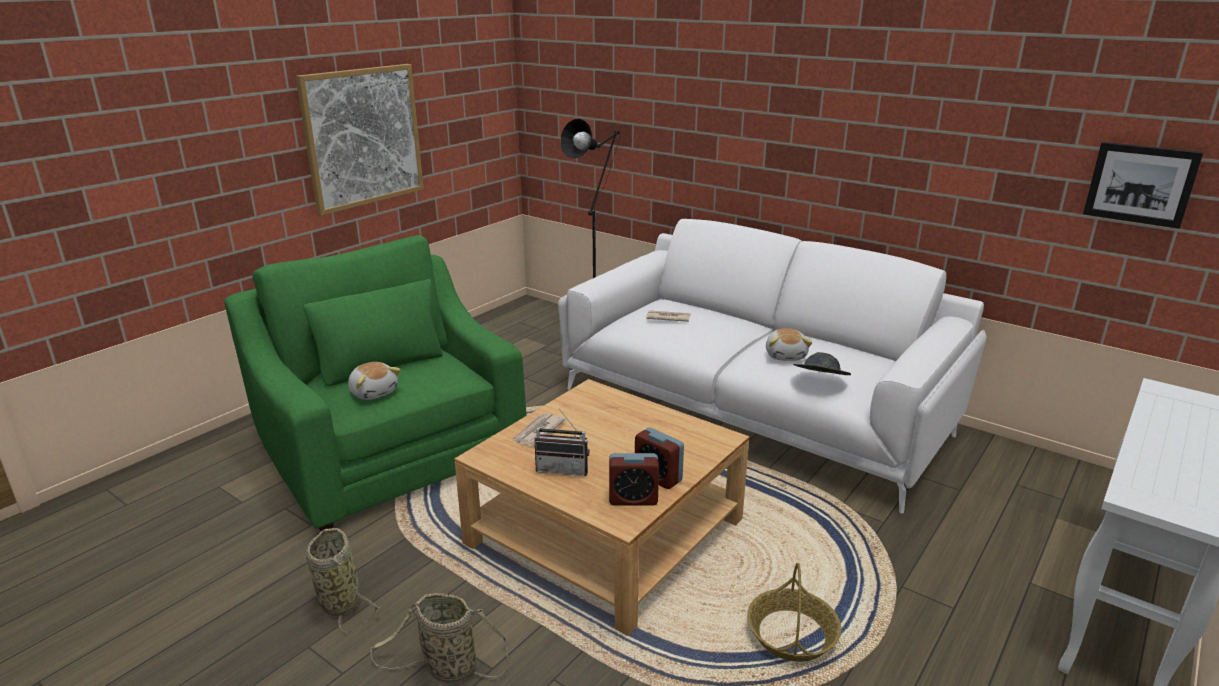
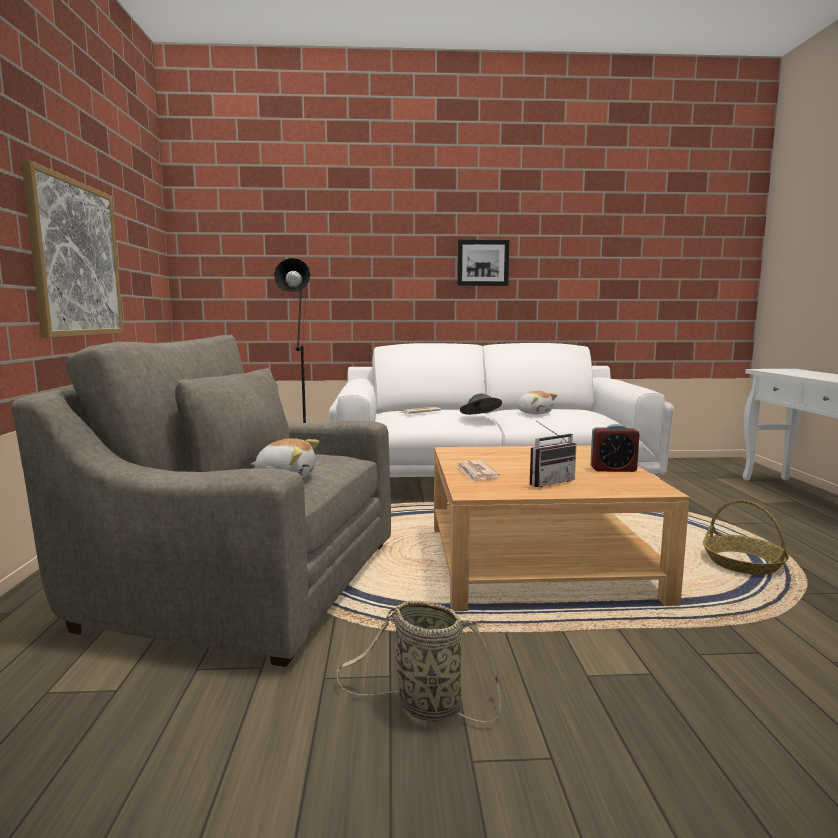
camera: 40 degrees left, 15 degrees down
(390, 450) = (242, 582): green armchair -> grey armchair
(446, 668) = (623, 694): basket -> none
(633, 499) = (631, 480): alarm clock -> none
(819, 381) = (581, 417): grey hat -> grey hat (480, 417)
(1140, 184) = (678, 275): picture -> picture (482, 263)

